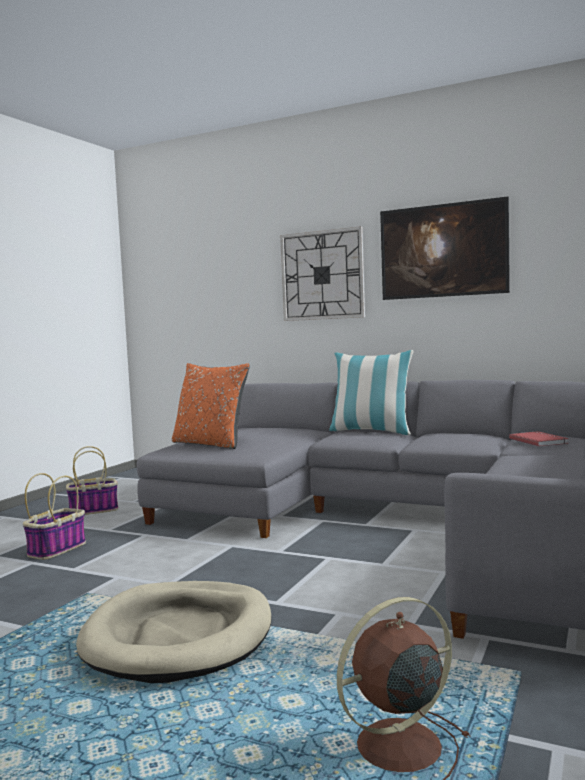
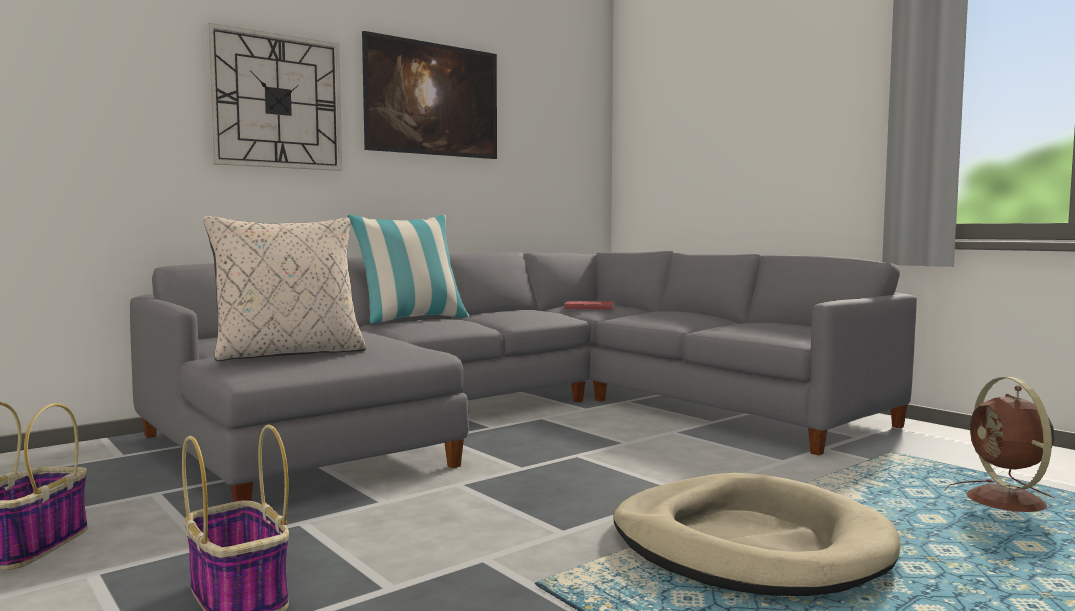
camera: 65 degrees left, 0 degrees up
(210, 444) = (289, 353): orange pillow -> beige pillow

